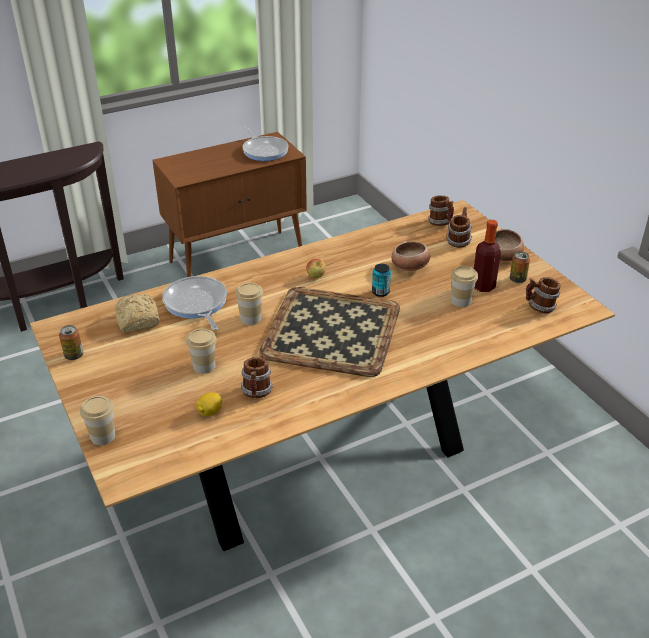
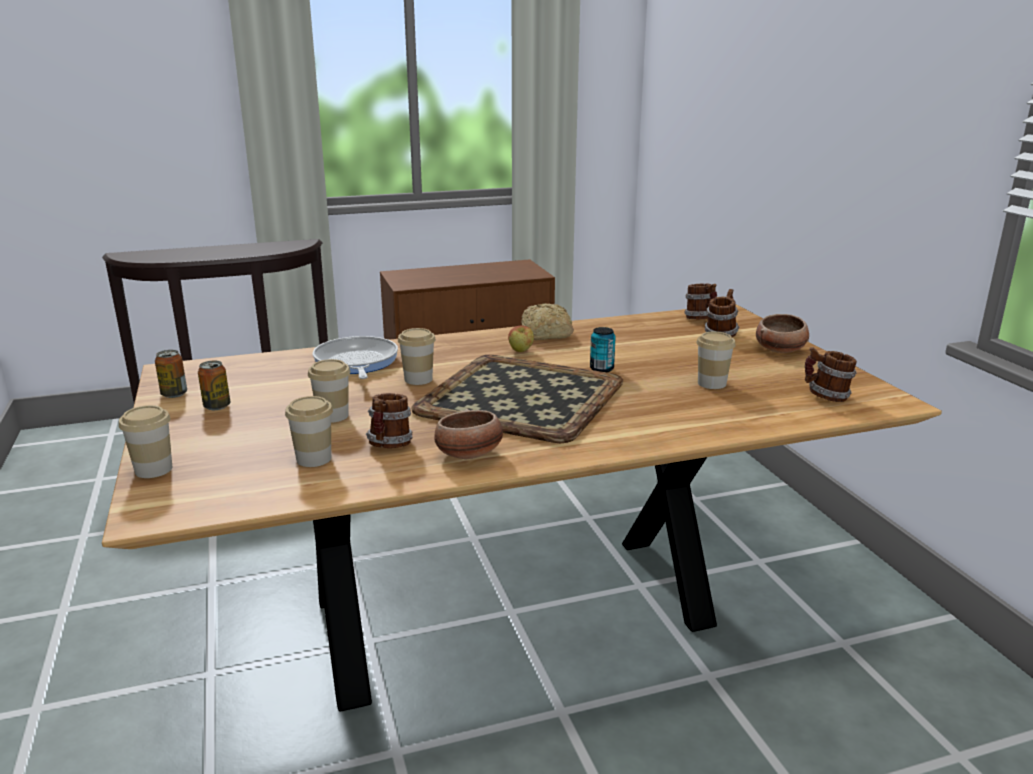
camera: 10 degrees right, 15 degrees down
(137, 321) = (273, 372): bread -> bread (545, 334)
(210, 412) = (314, 459): lemon -> cup
(264, 150) = (509, 271): frying pan -> none
(410, 267) = (649, 351): bowl -> bowl (469, 455)
(483, 286) = (746, 373): bottle -> none
(517, 279) = (797, 370): can -> can (217, 406)

